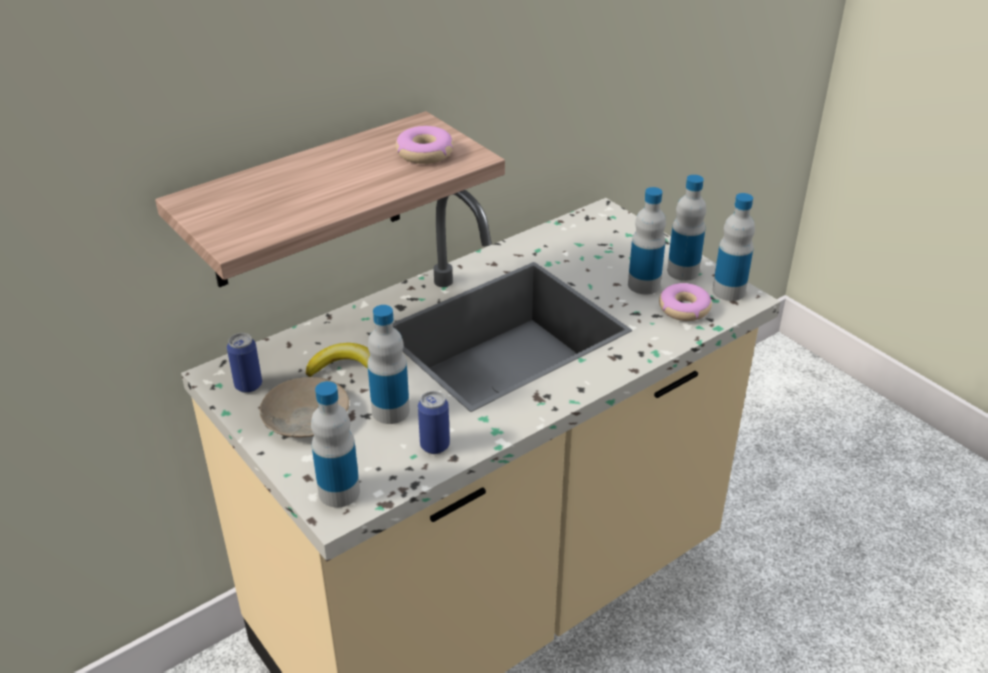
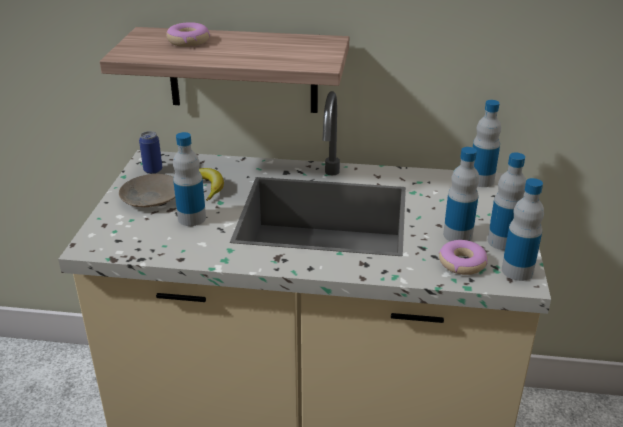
camera: 45 degrees right, 5 degrees down
(339, 492) = (104, 240): bottle -> bottle (481, 180)
(425, 153) = (299, 53): donut -> donut (188, 41)
(435, 445) = (182, 247): can -> none

